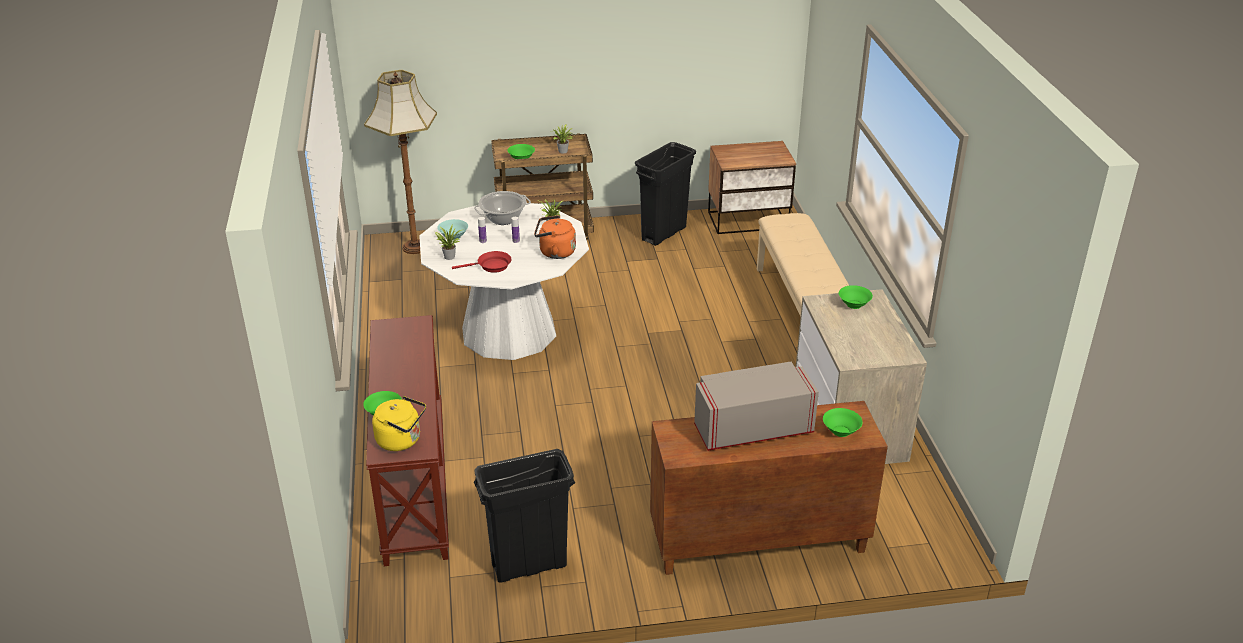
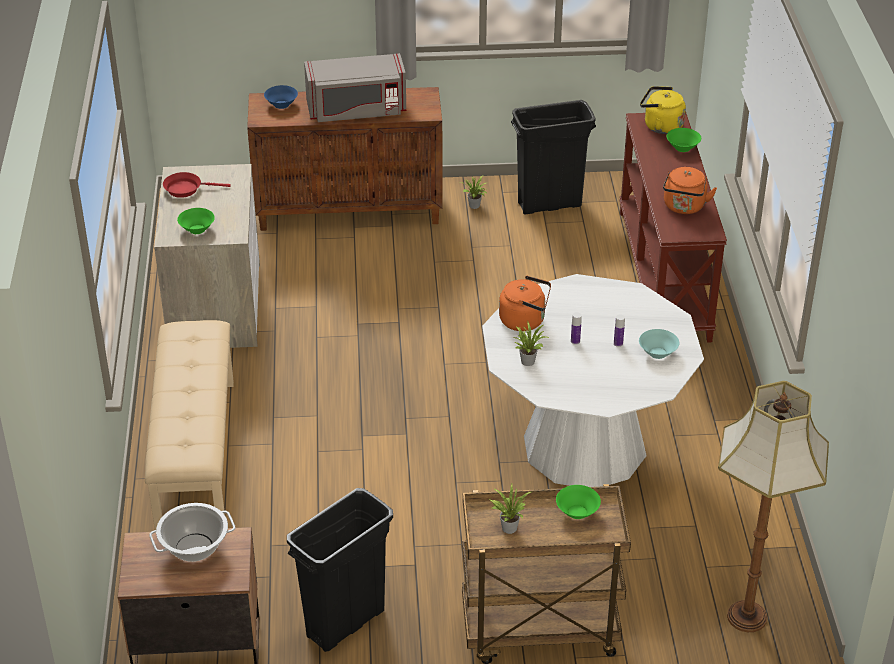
camera: 175 degrees left, 5 degrees up
(401, 347) = (684, 207): none -> orange kettle
(449, 256) = (657, 322): potted plant -> potted plant (475, 206)
(491, 266) = (603, 304): red frying pan -> red frying pan (186, 189)
(503, 219) = (595, 380): cooking pot -> cooking pot (194, 547)
(841, 431) = (281, 105): green bowl -> blue bowl

